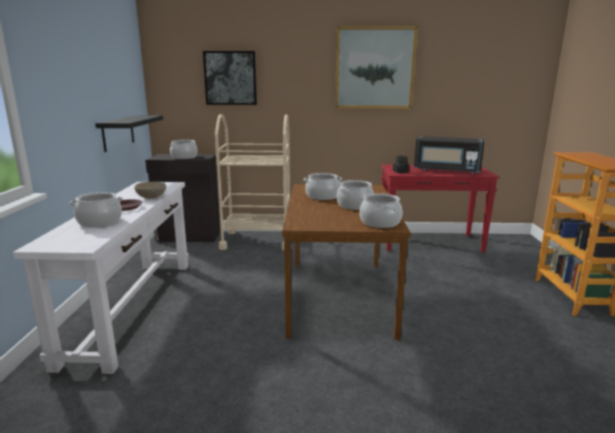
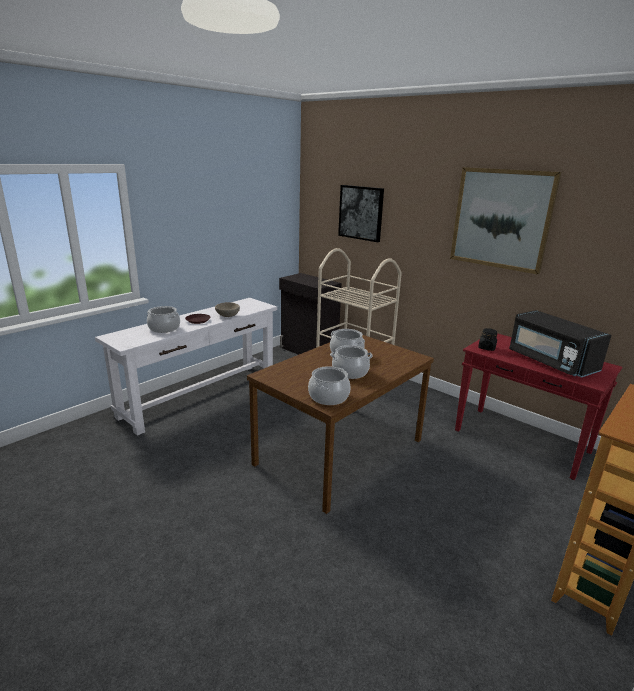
camera: 40 degrees right, 5 degrees up
(118, 133) = (249, 254): black shelf -> none
(184, 157) = (309, 281): cooking pot -> none

